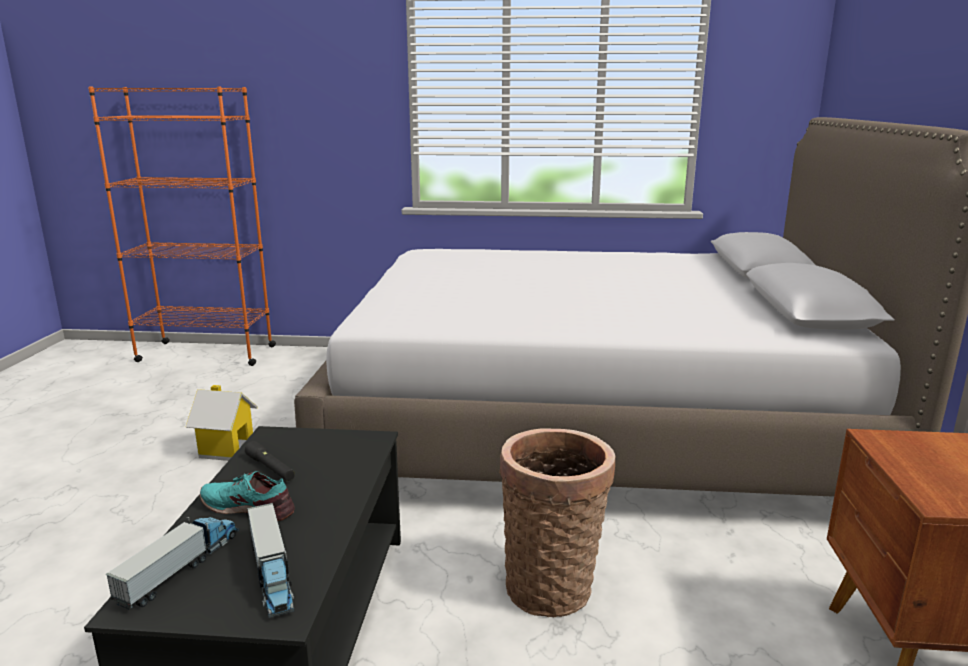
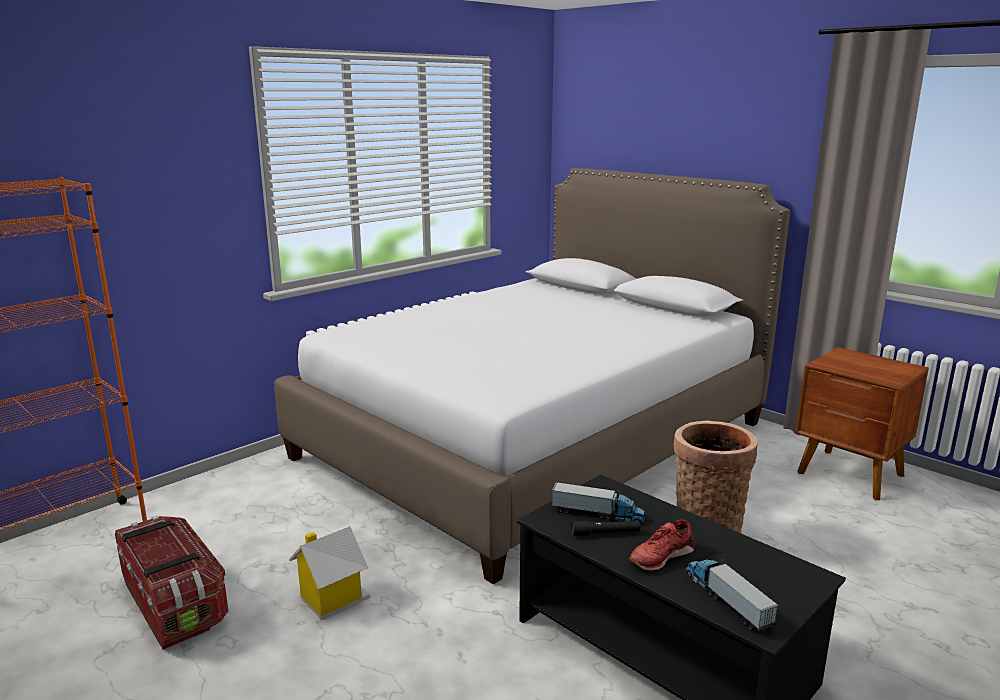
camera: 50 degrees left, 0 degrees up
(178, 407) = (174, 602): none -> storage box
(249, 507) = (661, 556): turquoise shoe -> red shoe
(272, 573) = (762, 569): toy truck -> toy truck (598, 514)

